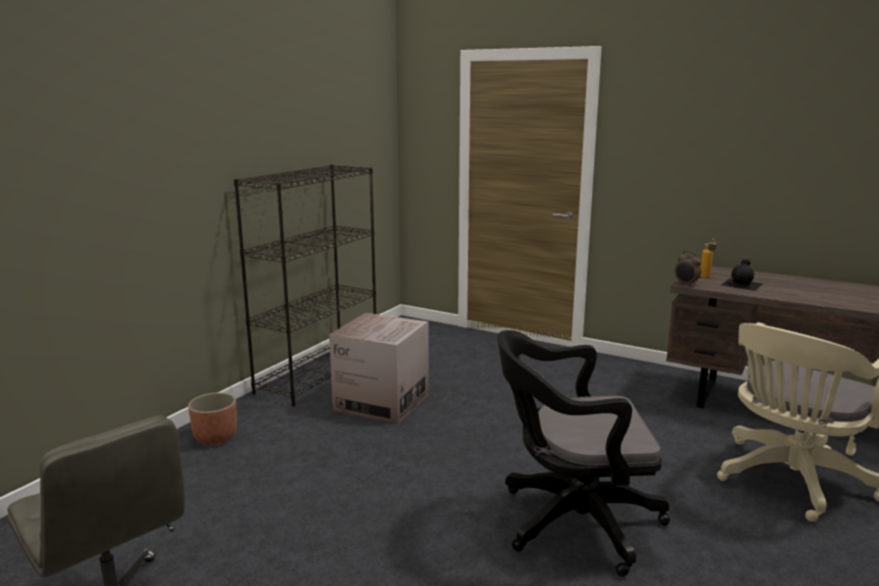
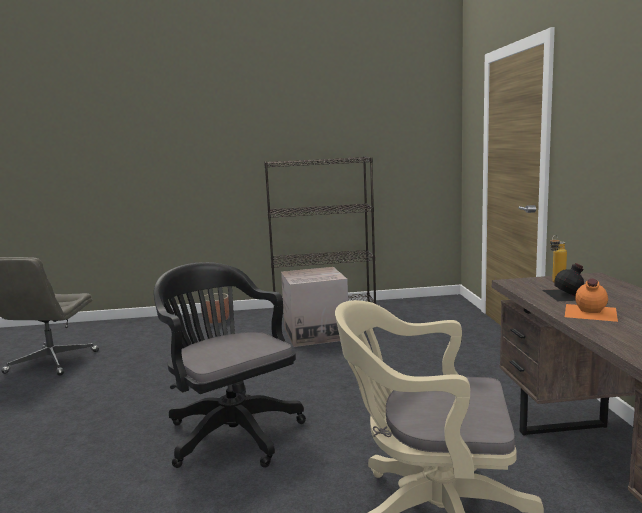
camera: 55 degrees right, 5 degrees down
(686, 284) = (509, 282): alarm clock -> none
(790, 293) = (589, 312): none -> orange bottle

